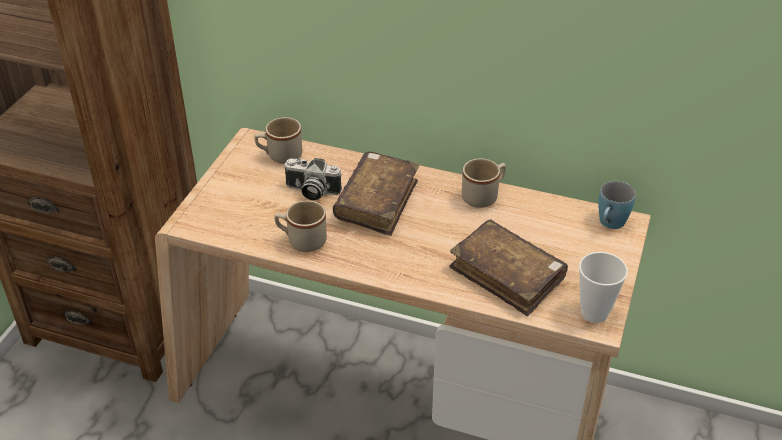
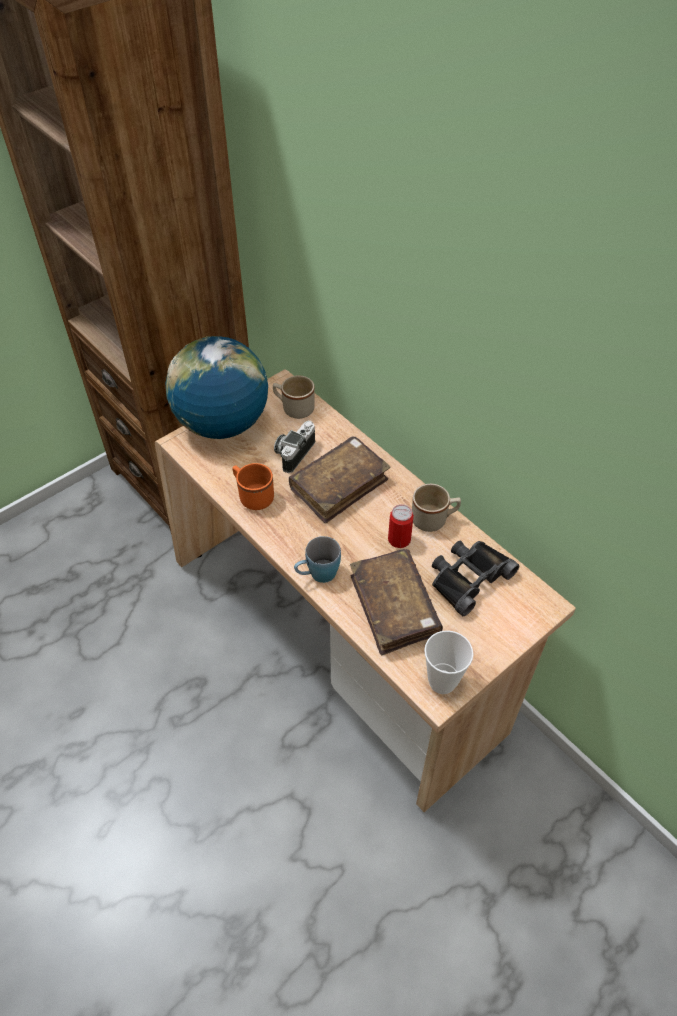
camera: 30 degrees right, 10 degrees up
(219, 193) = (223, 424): none -> globe
(301, 241) = (253, 496): beige mug -> orange mug
(311, 191) = (294, 453): camera -> camera turned 75 degrees clockwise
(467, 222) = (399, 539): none -> can
(549, 227) = (468, 577): none -> black binoculars
(610, 224) = (527, 600): blue mug -> blue mug (317, 575)

